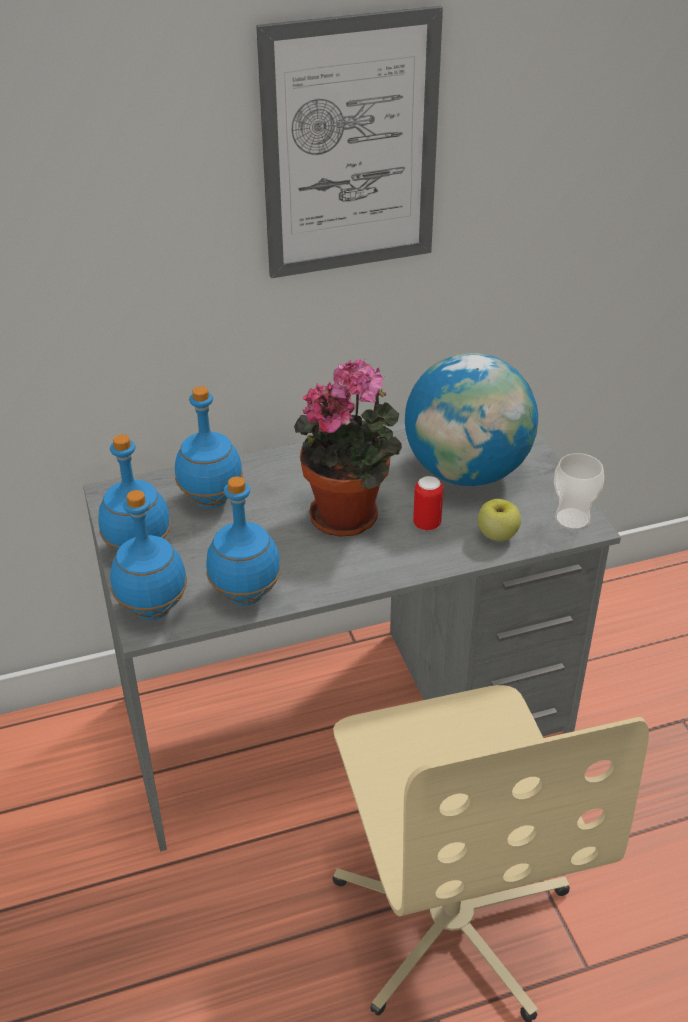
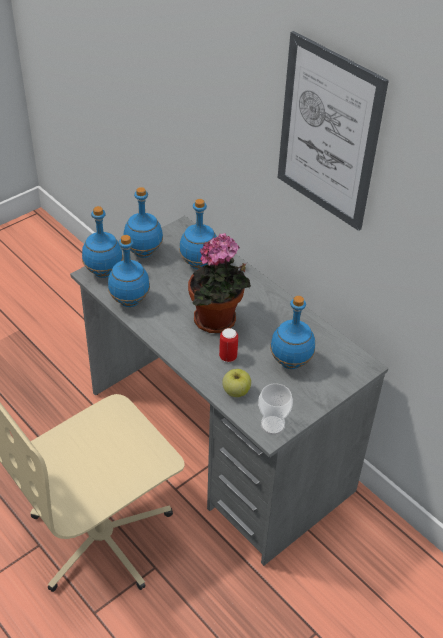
camera: 65 degrees right, 5 degrees up
(467, 472) = (290, 363): globe -> blue bottle

